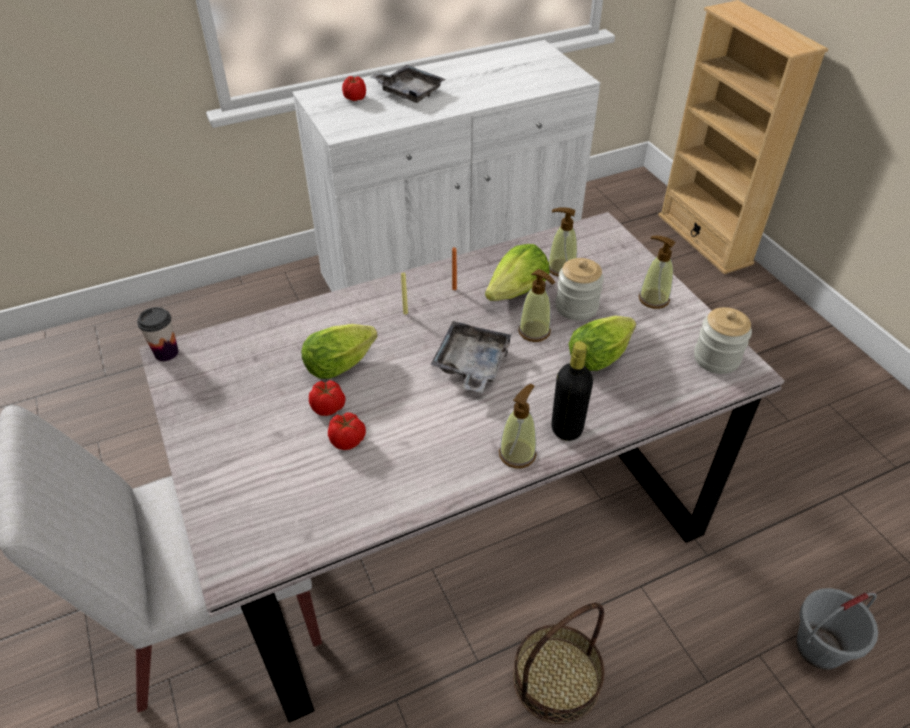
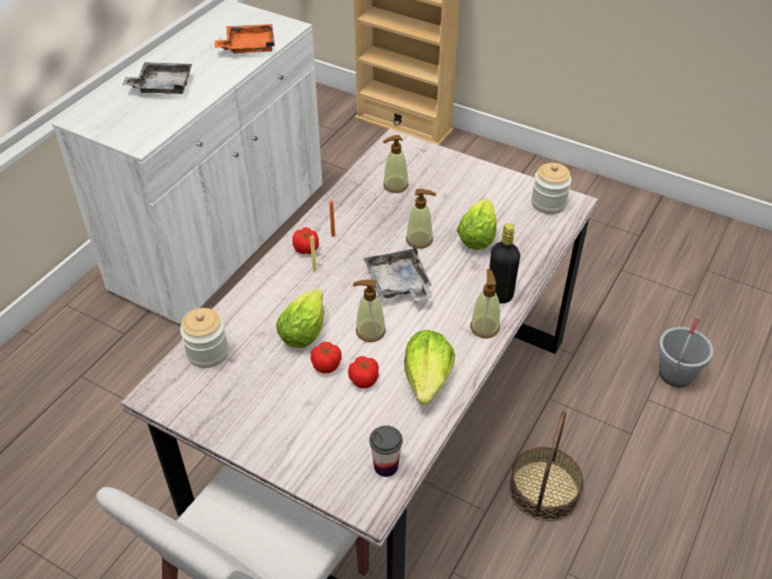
camera: 35 degrees left, 0 degrees up
(166, 352) = (151, 393): cup -> cup (386, 466)
(354, 98) = (119, 109): tomato -> tomato (306, 249)
(517, 292) = (381, 217): lettuce -> lettuce (428, 380)
(518, 83) = (248, 47): none -> orange tray
(576, 307) = (431, 209): jar -> jar (207, 352)
(653, 299) = (476, 180): soap dispenser -> soap dispenser (370, 331)

